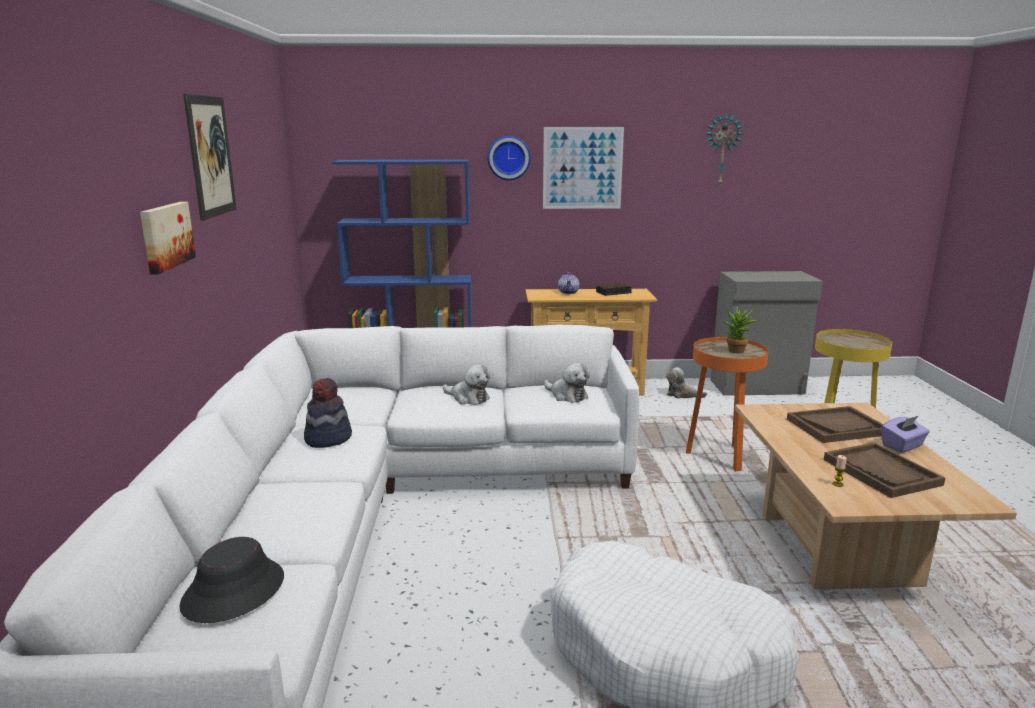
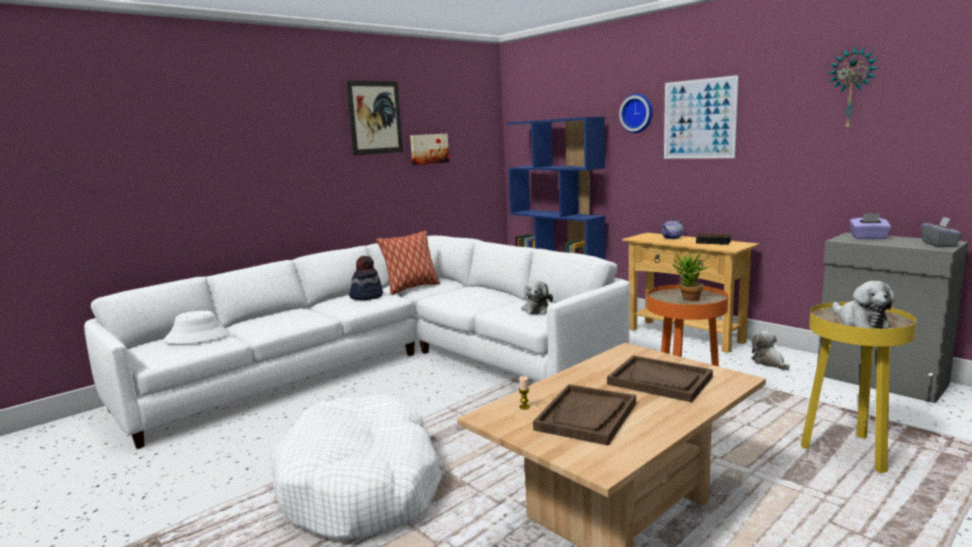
camera: 50 degrees right, 5 degrees down
(165, 236) = (307, 160): picture -> picture (428, 149)
(233, 591) = (197, 337): black hat -> white hat
(347, 410) = (411, 288): none -> pillow
(468, 398) = (479, 296): plush toy -> plush toy (860, 322)
(799, 275) = (939, 244): none -> grey tissue box
(902, 446) = (675, 412): purple tissue box -> purple tissue box (868, 238)

